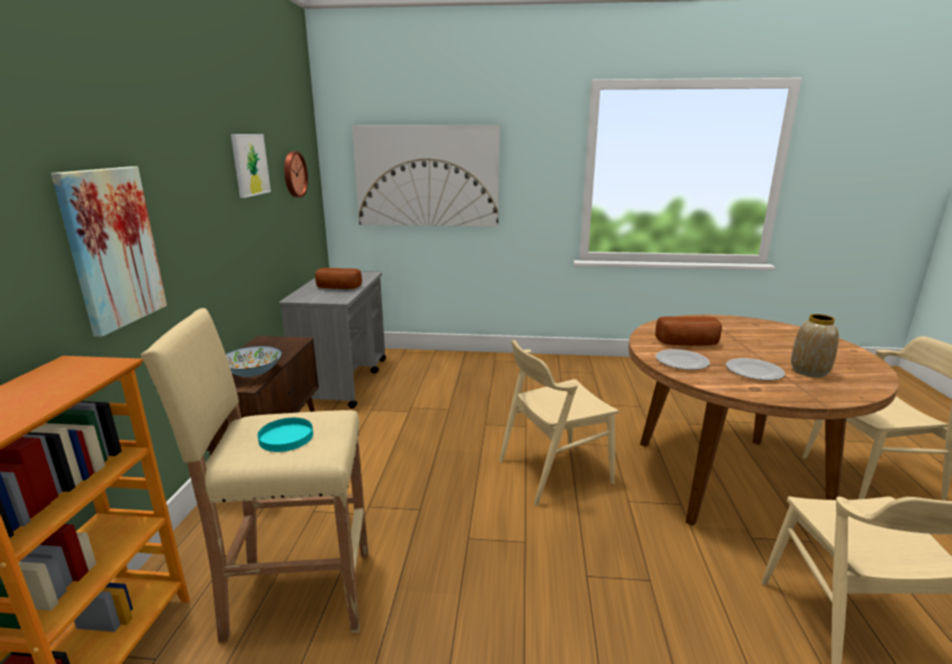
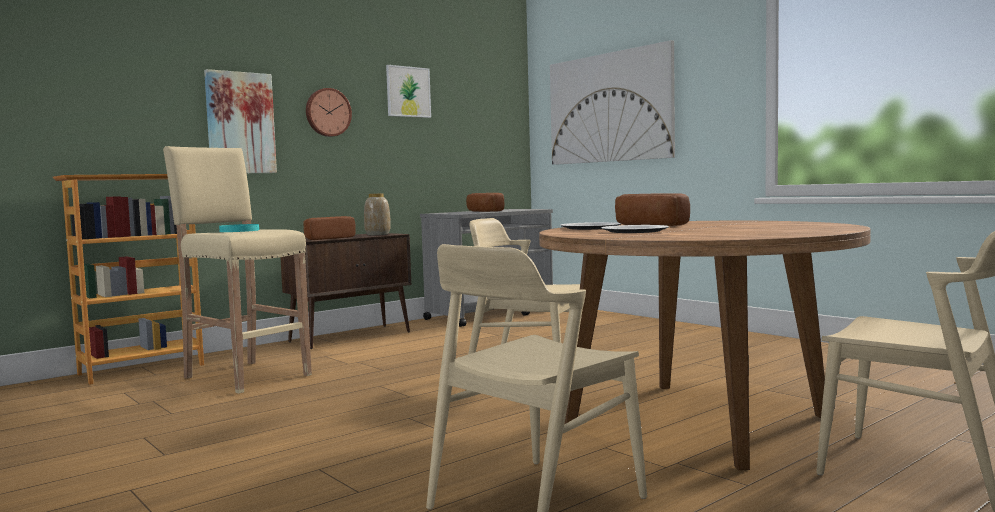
camera: 45 degrees right, 15 degrees down
(253, 373) = (327, 238): bowl -> bread
(293, 174) = (476, 109): wall clock -> wall clock (327, 112)
(809, 371) = (697, 233): vase -> vase (378, 234)

